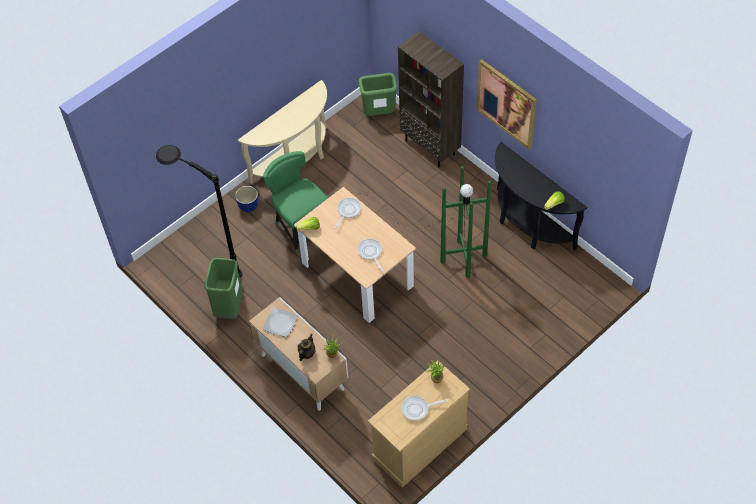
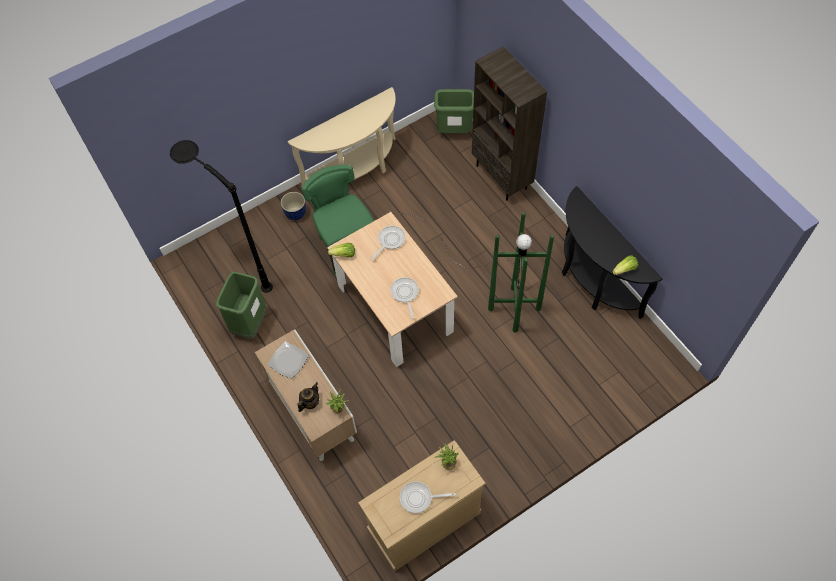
camera: 10 degrees right, 5 degrees up
(506, 103) = (589, 145): picture -> none

